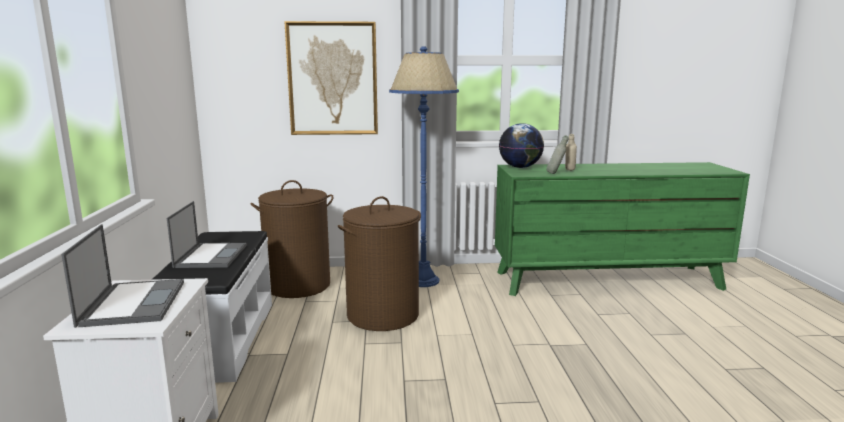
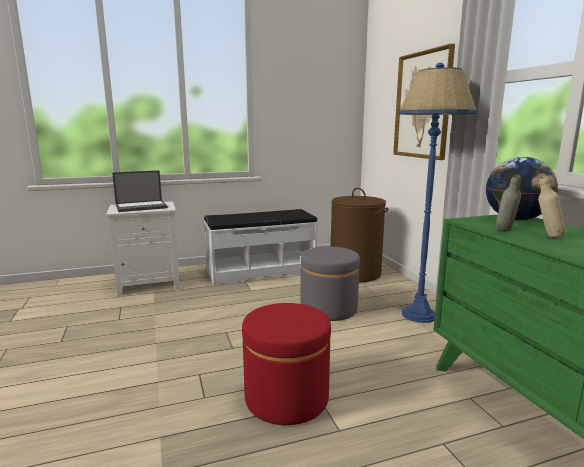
camera: 75 degrees right, 0 degrees up
(211, 255) = (257, 215): laptop -> none
(383, 315) = (329, 309): brown laundry basket -> grey ottoman
(544, 359) = (286, 398): none -> red ottoman

